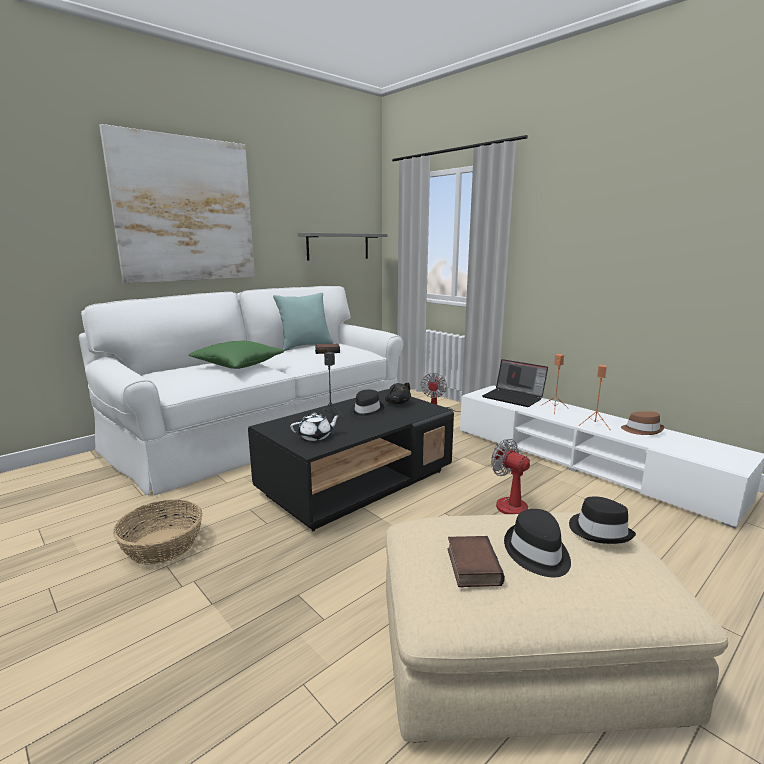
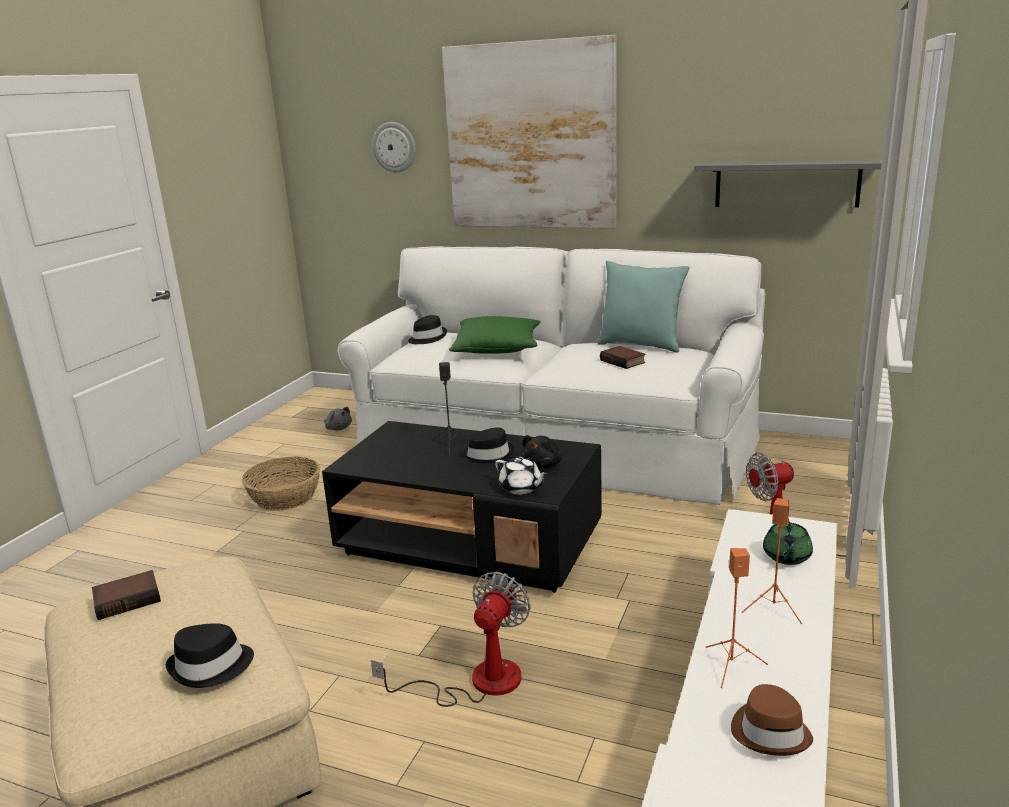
camera: 65 degrees right, 5 degrees up
(44, 210) = (394, 147): none -> wall clock
(70, 495) = (338, 428): none -> grey plush toy
(316, 436) = (383, 456): white teapot -> white teapot (521, 488)
(514, 397) = (786, 557): laptop -> green teapot
(537, 553) = (155, 630): black hat -> black hat (427, 338)

